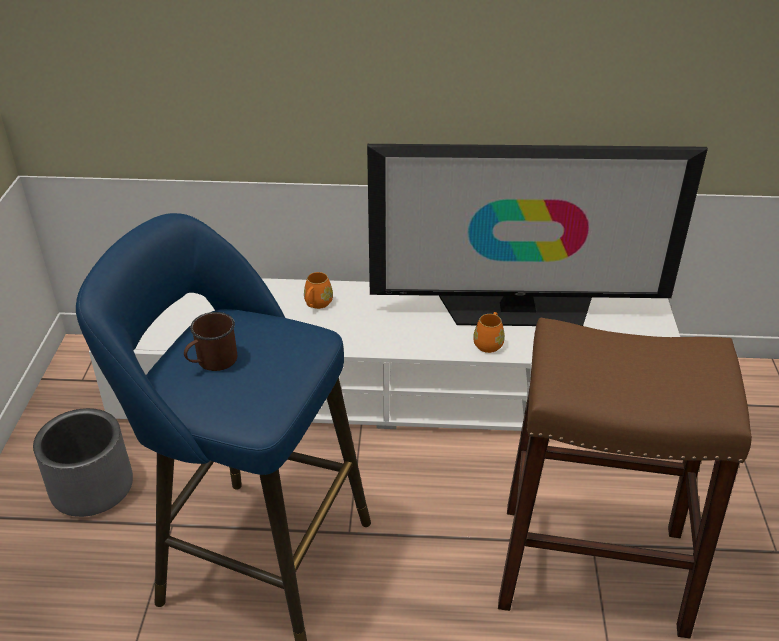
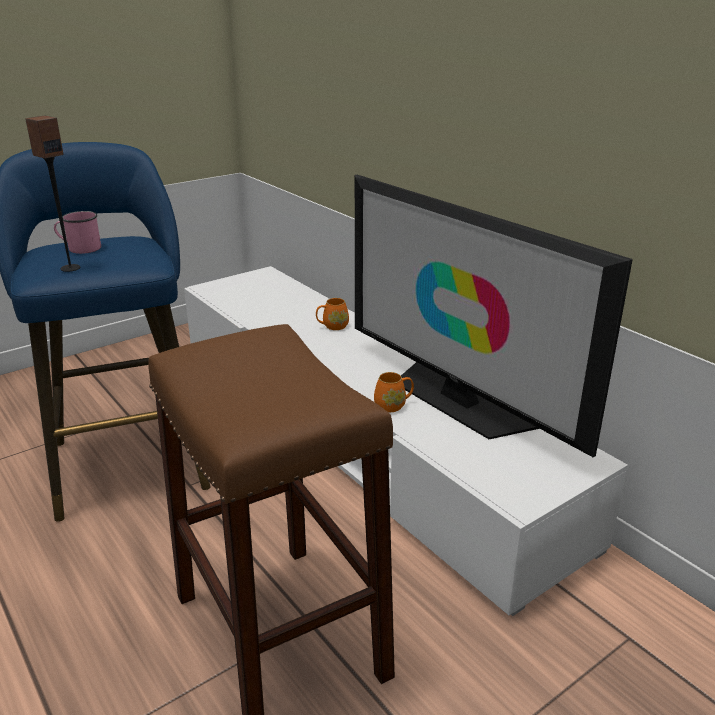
camera: 50 degrees right, 10 degrees down
(92, 487) = (133, 376): grey planter -> none
(212, 362) = (80, 248): brown mug -> pink mug
(266, 386) = (70, 268): none -> speaker

